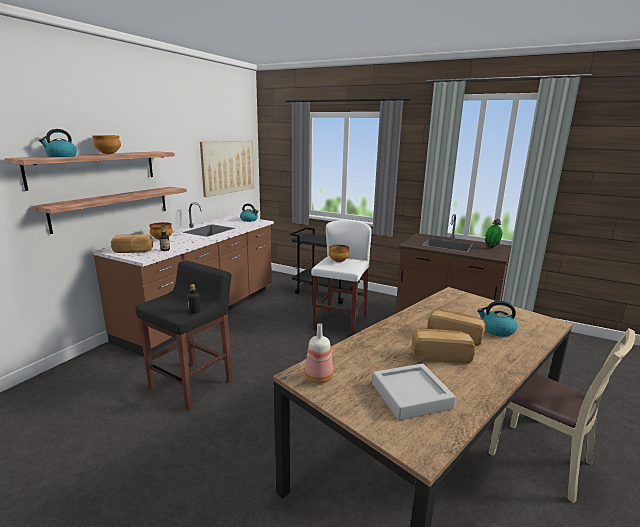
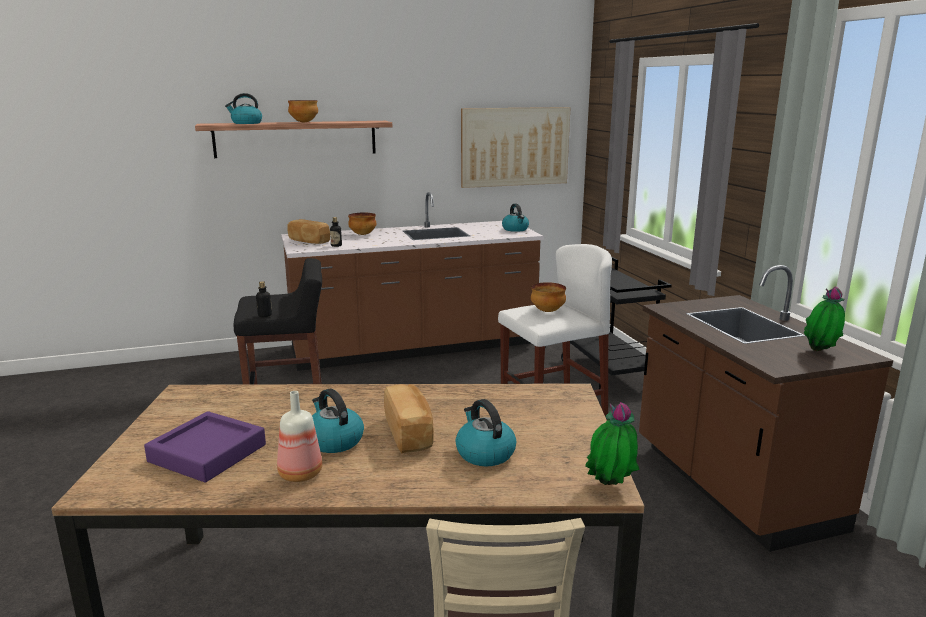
camera: 45 degrees right, 0 degrees up
(113, 207) = (315, 187): shelf -> none
(319, 378) = (188, 402): bottle -> bottle (300, 475)
(411, 396) = (207, 453): grey tray -> purple tray
(440, 356) = (334, 441): bread -> kettle
(552, 322) = (610, 487): none -> potted plant

